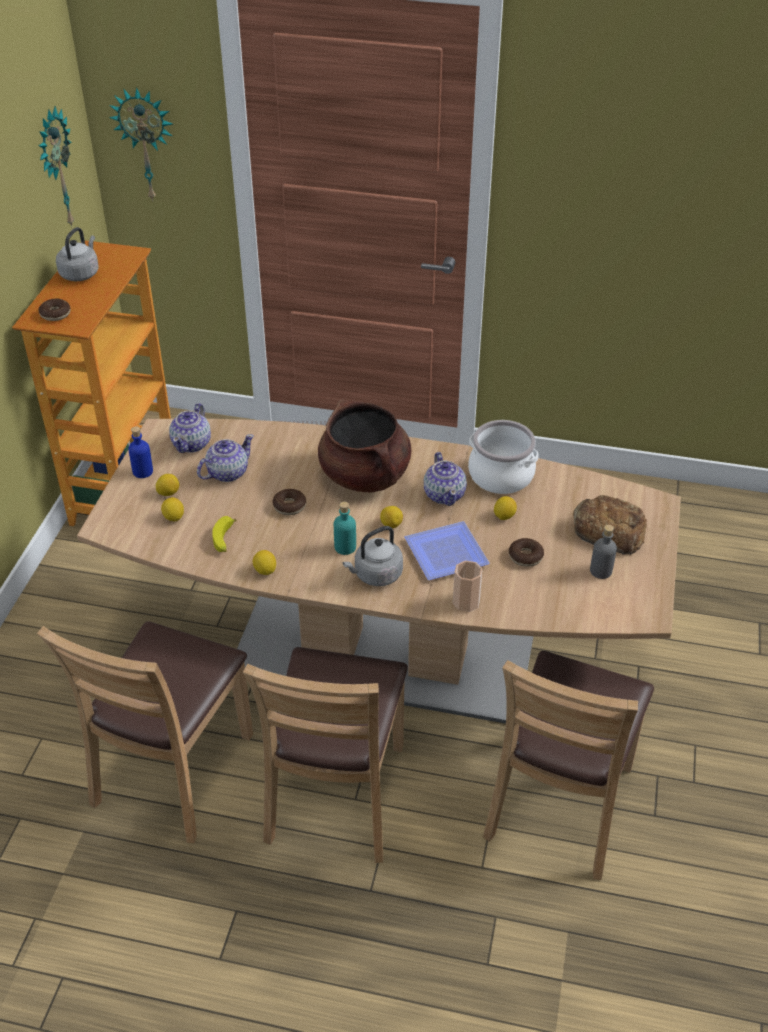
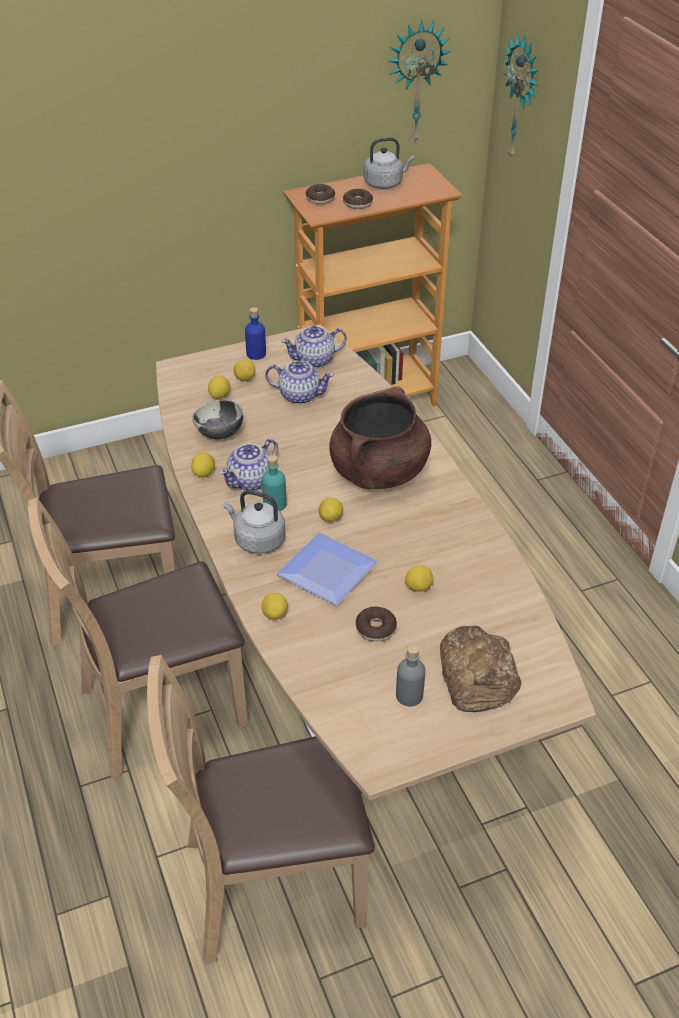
camera: 55 degrees right, 0 degrees up
(225, 539) = (219, 434): banana -> bowl
(289, 506) = (294, 448): donut -> donut (357, 203)
(444, 494) = (407, 533): teapot -> teapot (251, 481)
(466, 602) = (275, 614): cup -> lemon
(500, 476) = (474, 558): cooking pot -> none

